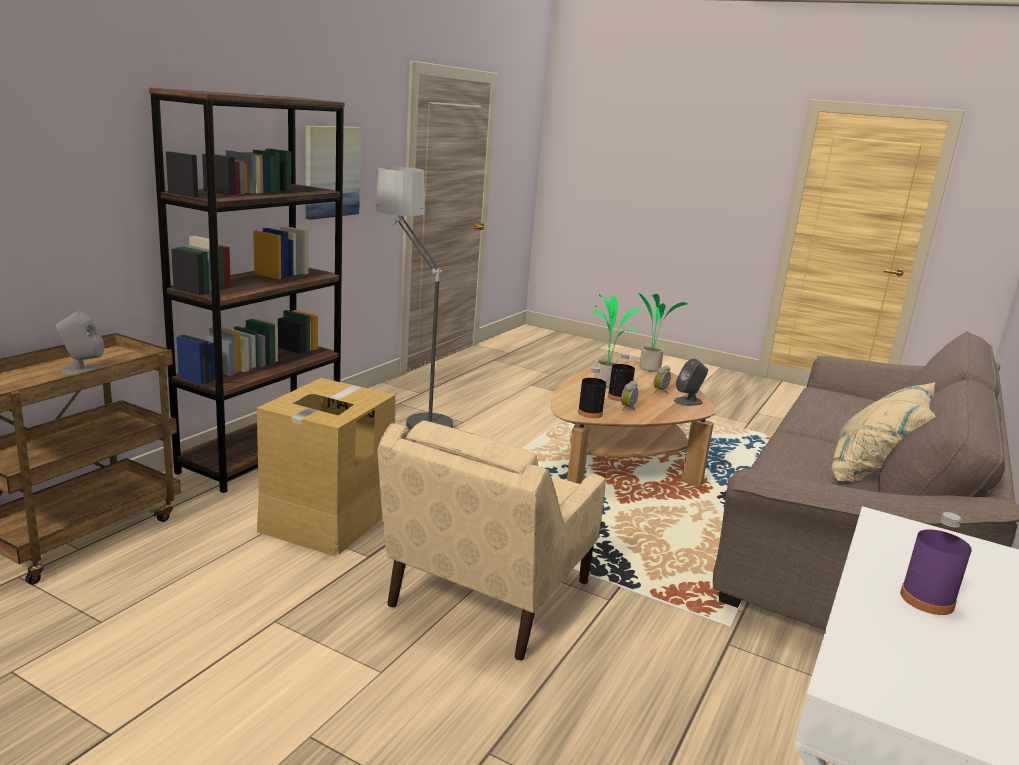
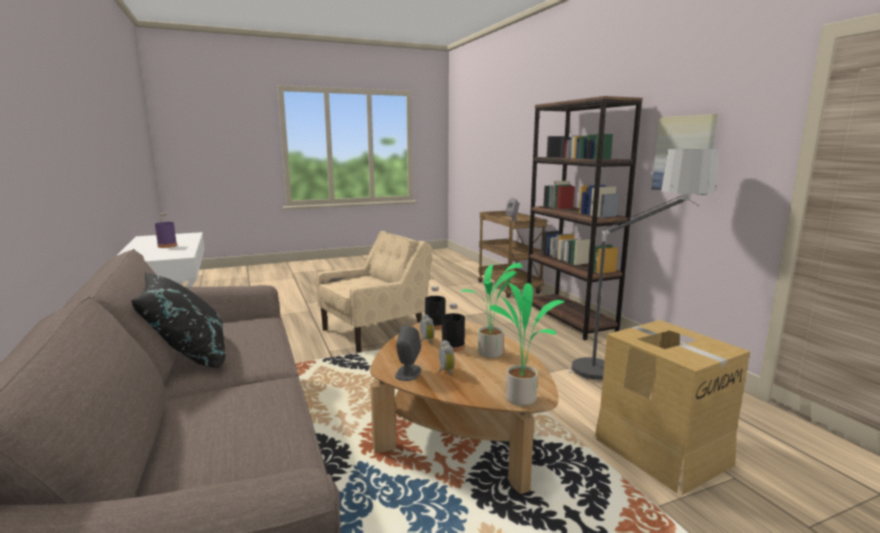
camera: 130 degrees right, 5 degrees down
(326, 519) = (478, 319): cardboard box -> cardboard box (661, 450)
(488, 594) = (375, 331): beige armchair -> beige armchair turned 75 degrees clockwise
(872, 472) = (188, 356): beige pillow -> black pillow

